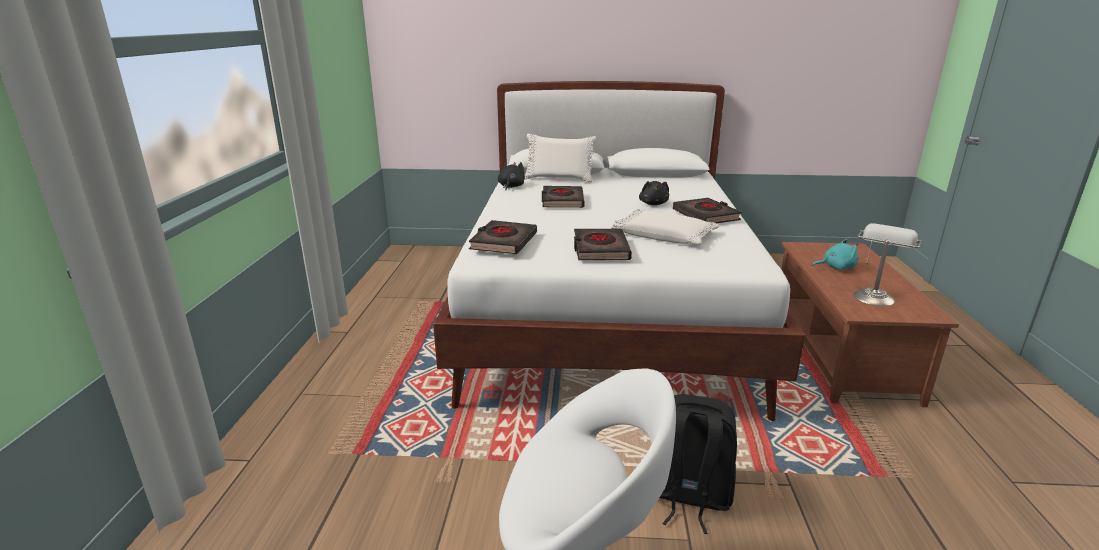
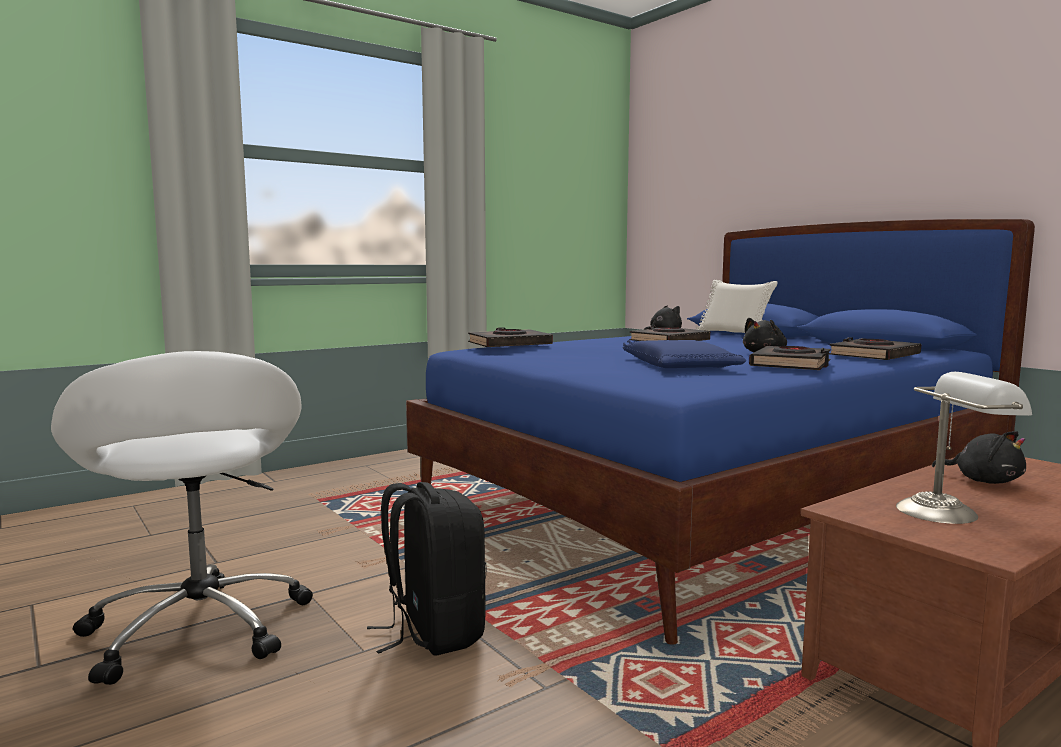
camera: 50 degrees right, 15 degrees down
(600, 249) = (569, 359): black book -> black book (873, 356)
(607, 312) = (710, 505): white bed -> blue bed
(664, 234) = (679, 364): white pillow -> blue pillow
(836, 267) = (983, 481): turquoise plush toy -> black plush toy

